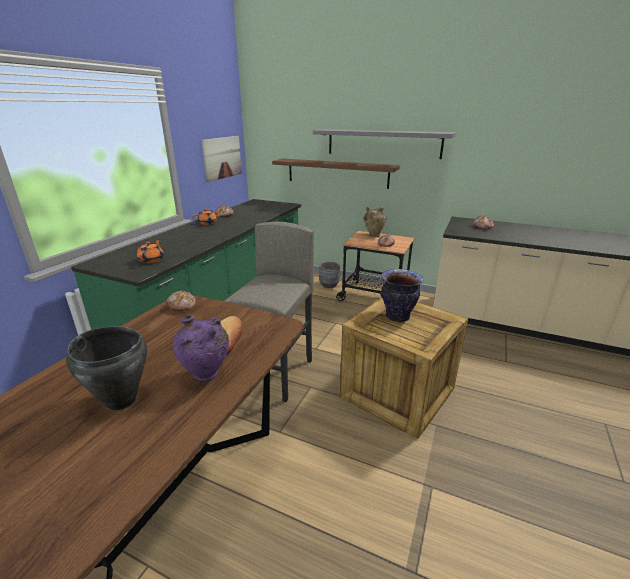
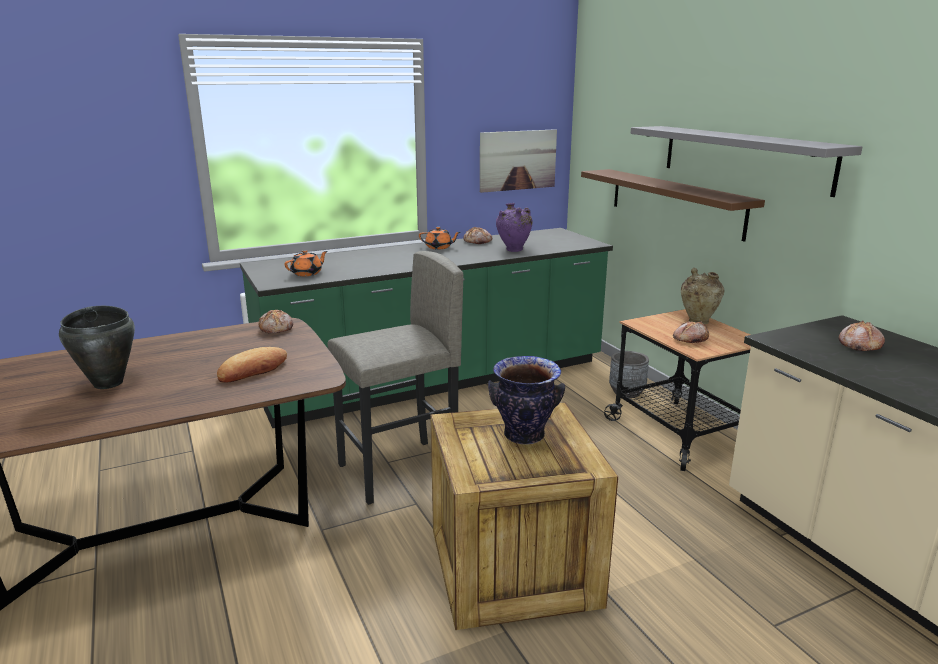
camera: 40 degrees right, 5 degrees down
(206, 376) = (183, 392): purple vase -> purple vase (513, 250)

